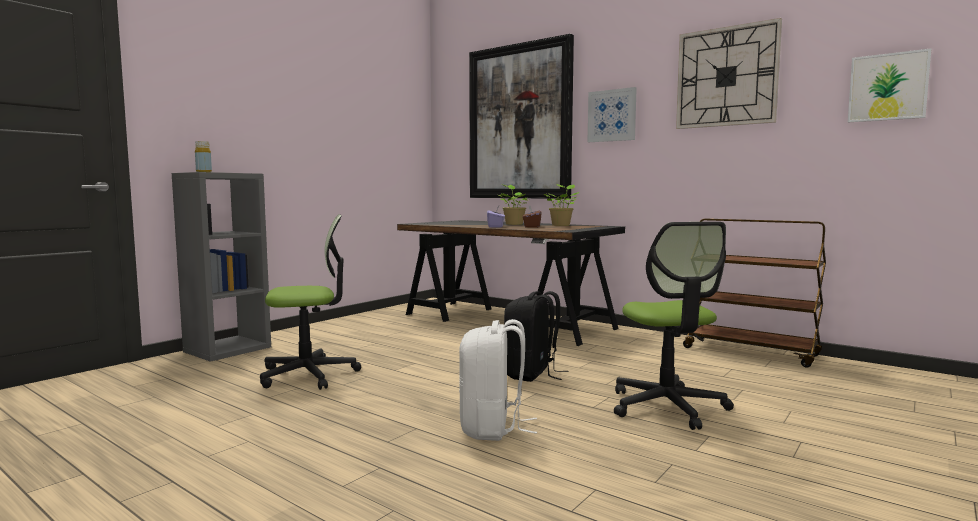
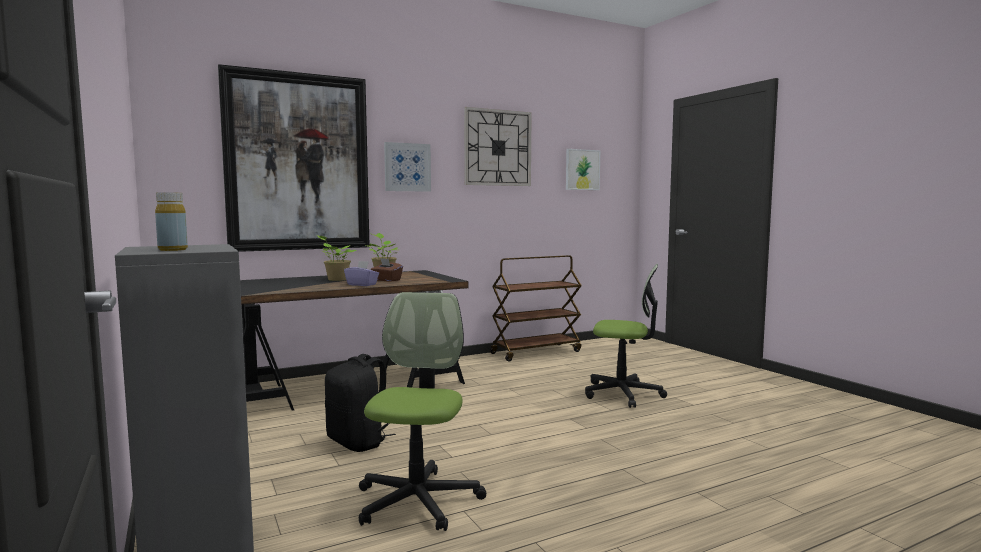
camera: 65 degrees left, 0 degrees up
(493, 428) = (636, 444): white backpack -> none
(532, 374) = (523, 411): black backpack -> black backpack (358, 442)

